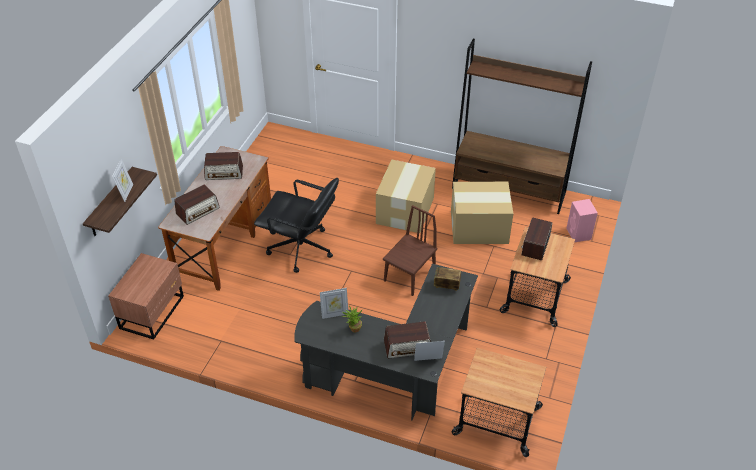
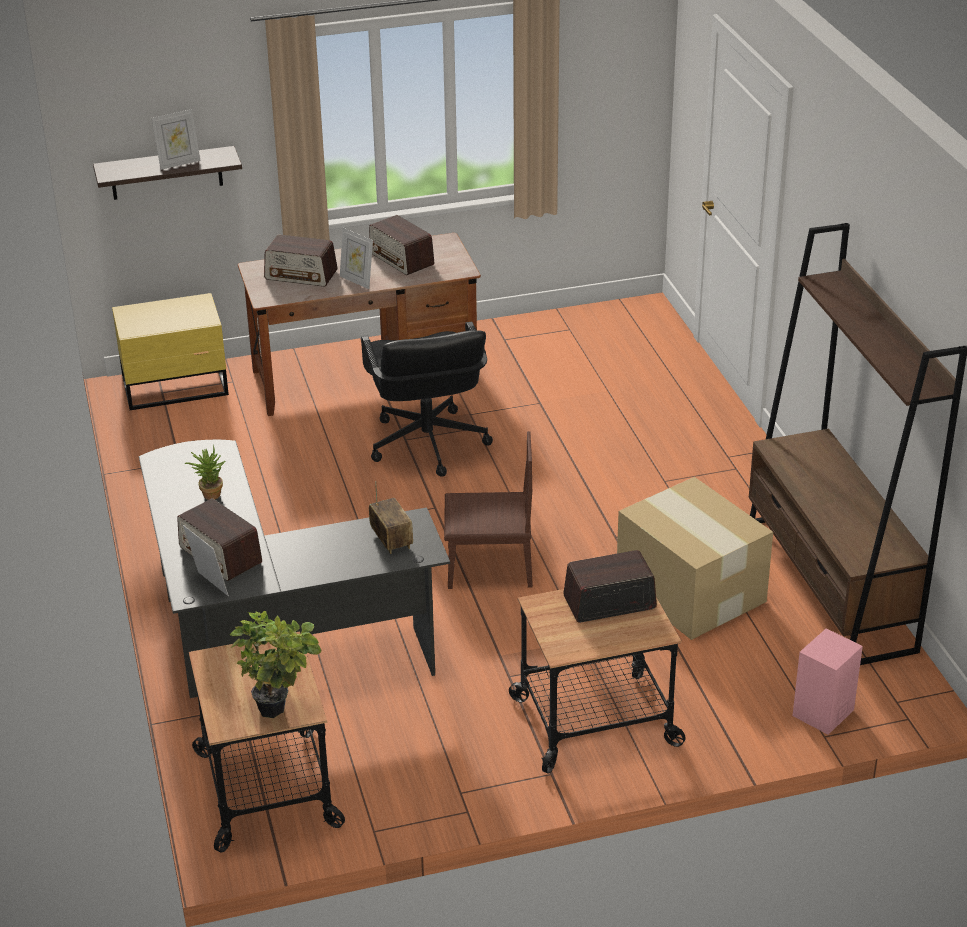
camera: 55 degrees right, 10 degrees down
(153, 312) = (177, 387): brown nightstand -> yellow nightstand
(334, 314) = (223, 466): picture frame -> picture frame (357, 281)
(404, 211) = (629, 499): cardboard box -> none
(527, 378) = (280, 709): none -> potted plant

